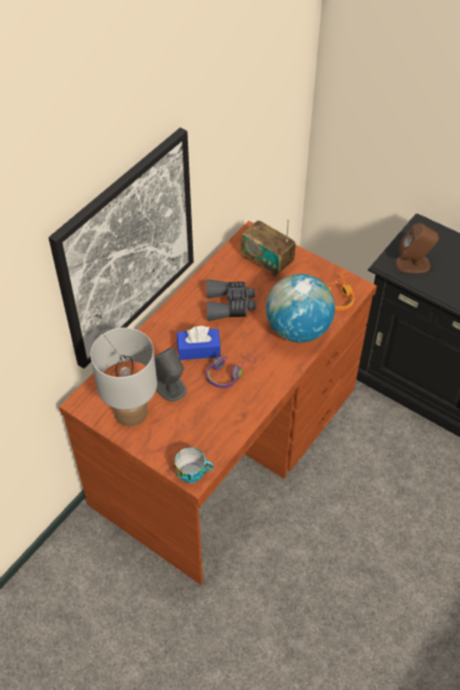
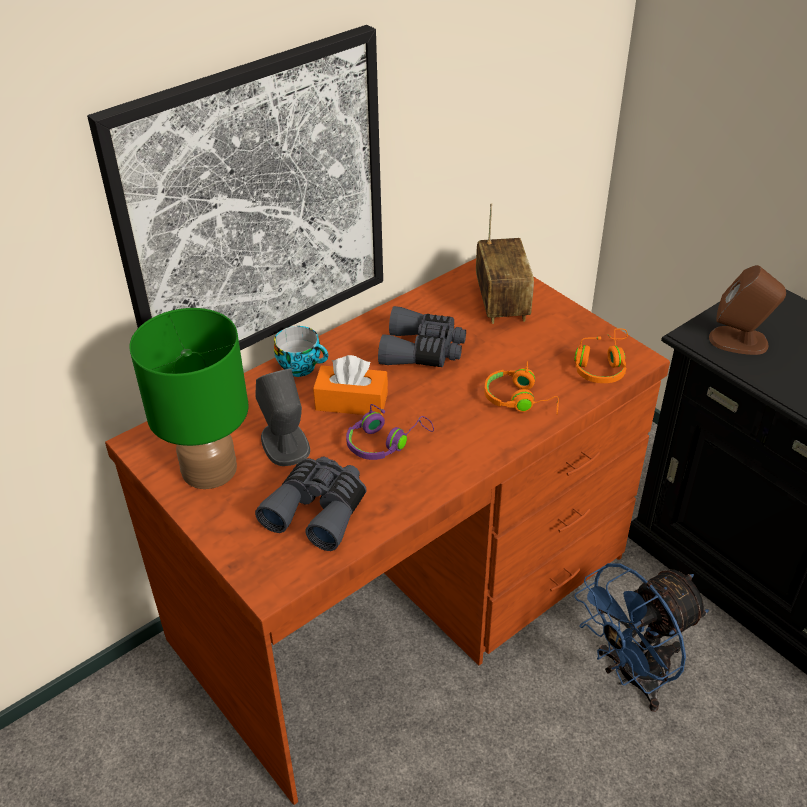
camera: 15 degrees right, 10 degrees down
(131, 412) = (210, 469): grey table lamp -> green table lamp
(193, 472) = (269, 577): cup -> cup (302, 366)
(199, 350) = (351, 401): blue tissue box -> orange tissue box
(205, 425) = (318, 509): none -> grey binoculars
(267, 261) = (501, 303): radio -> radio turned 150 degrees counterclockwise
(298, 329) = (520, 400): globe -> orange headphones
(373, 466) = (631, 676): none -> blue fan

